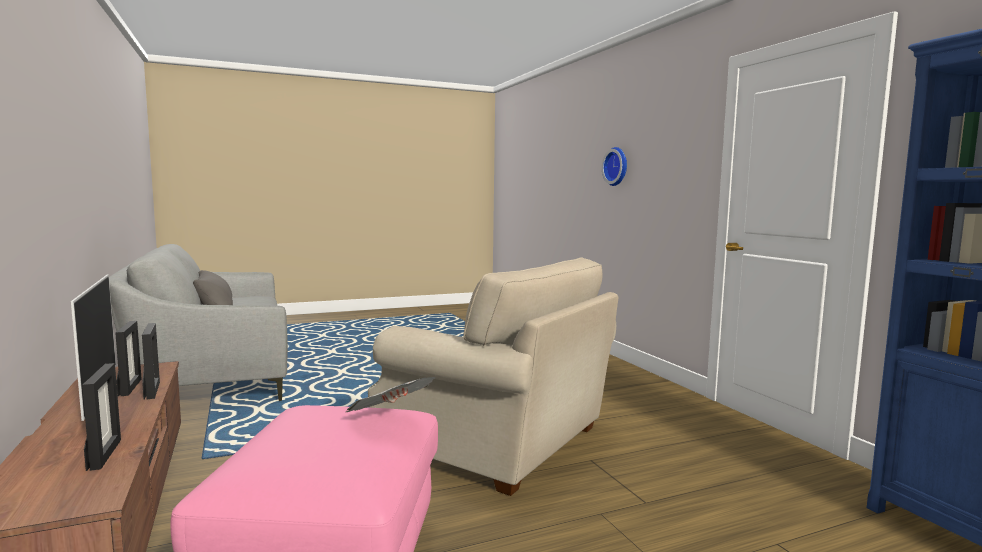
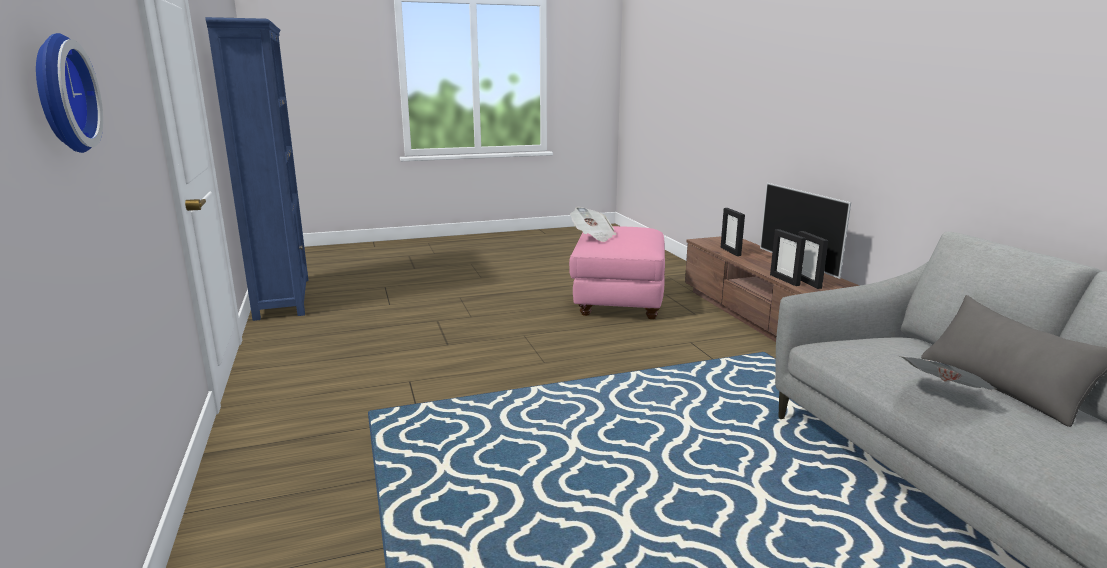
camera: 175 degrees left, 10 degrees up
(261, 304) = (944, 395): none -> newspaper
(496, 441) = (518, 362): beige armchair -> none

